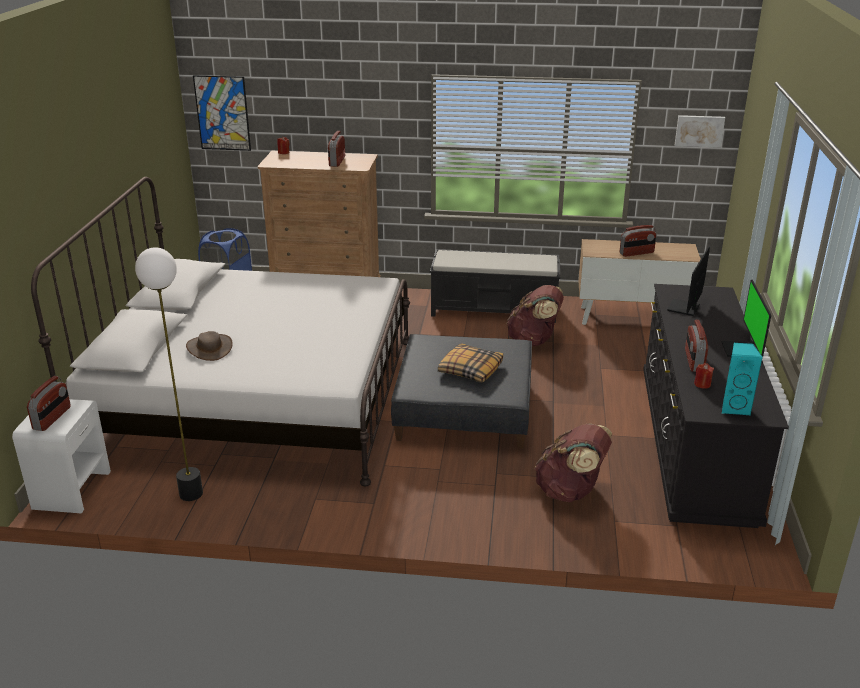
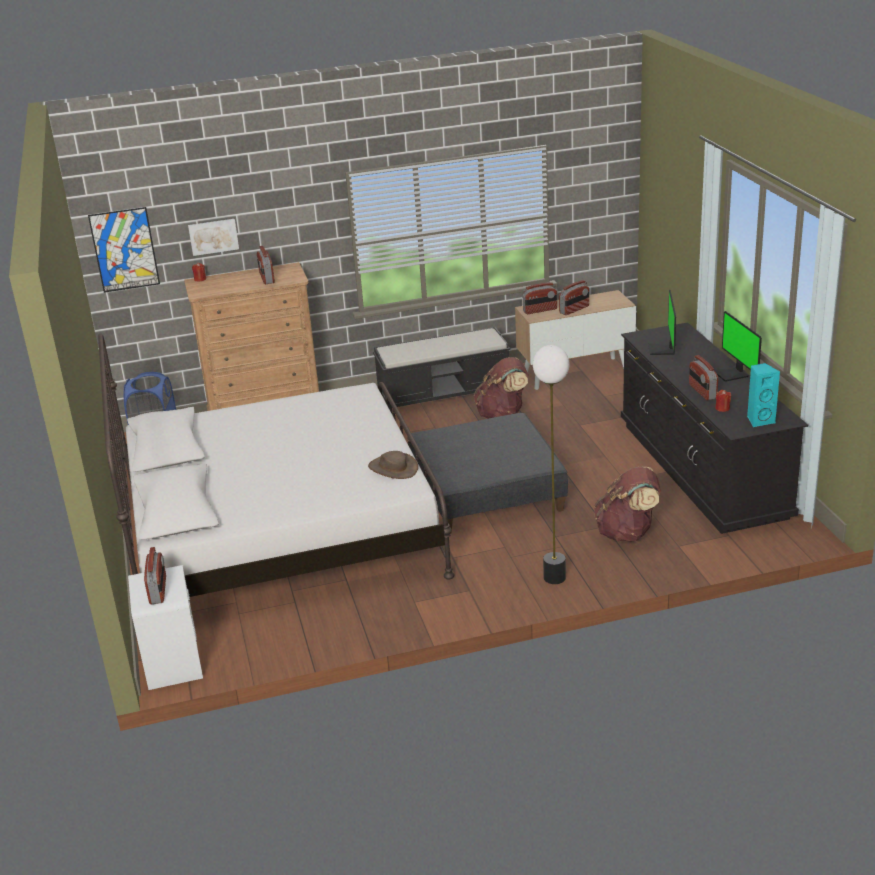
camera: 20 degrees left, 0 degrees up
(190, 494) = (294, 631): floor lamp -> floor lamp (554, 578)
(209, 348) = (256, 489): brown hat -> brown hat (393, 468)
(470, 370) = (491, 451): pillow -> none
(603, 247) = (540, 310): none -> radio
(699, 130) = (603, 183): picture -> picture (213, 236)

